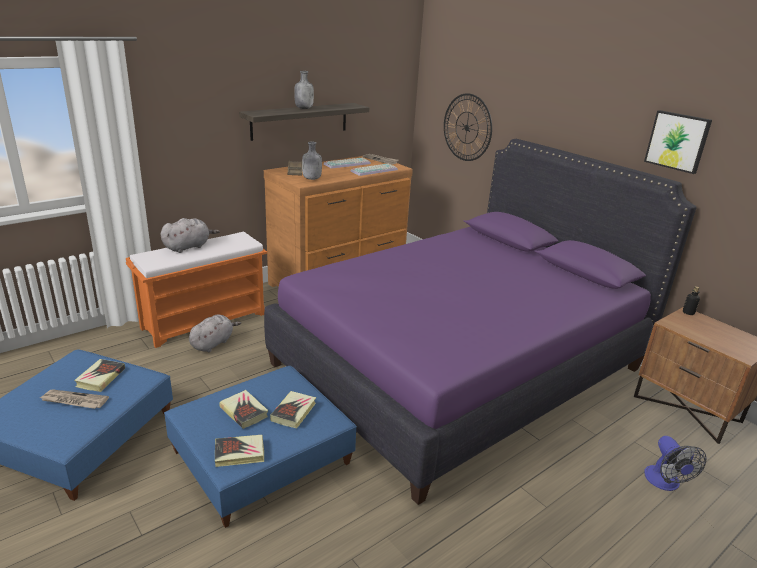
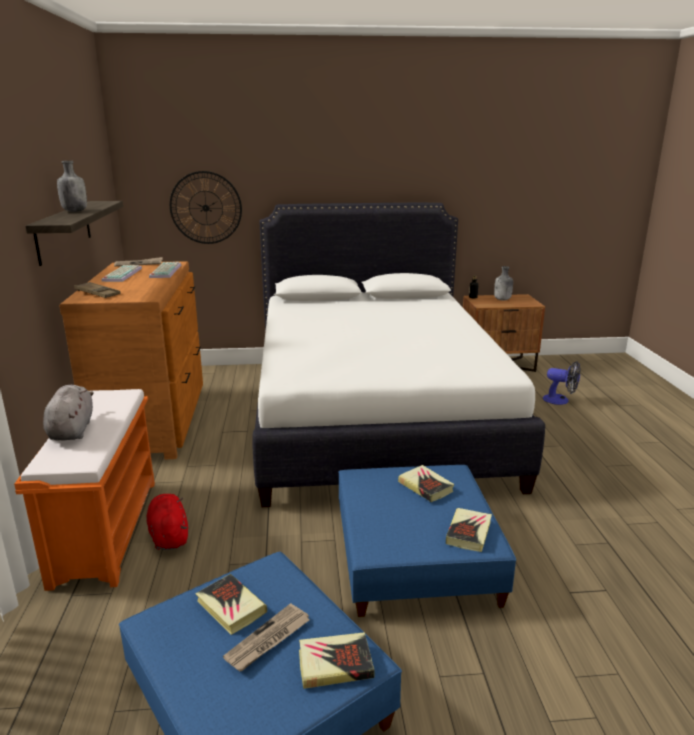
camera: 55 degrees left, 5 degrees down
(213, 343) = (169, 536): grey plush toy -> red plush toy
(244, 412) = (402, 514): book -> book (335, 664)
(311, 179) = (140, 293): grey bottle -> grey bottle (502, 300)
(459, 366) = (373, 416): purple bed -> white bed
(677, 141) = (429, 172): picture -> none

